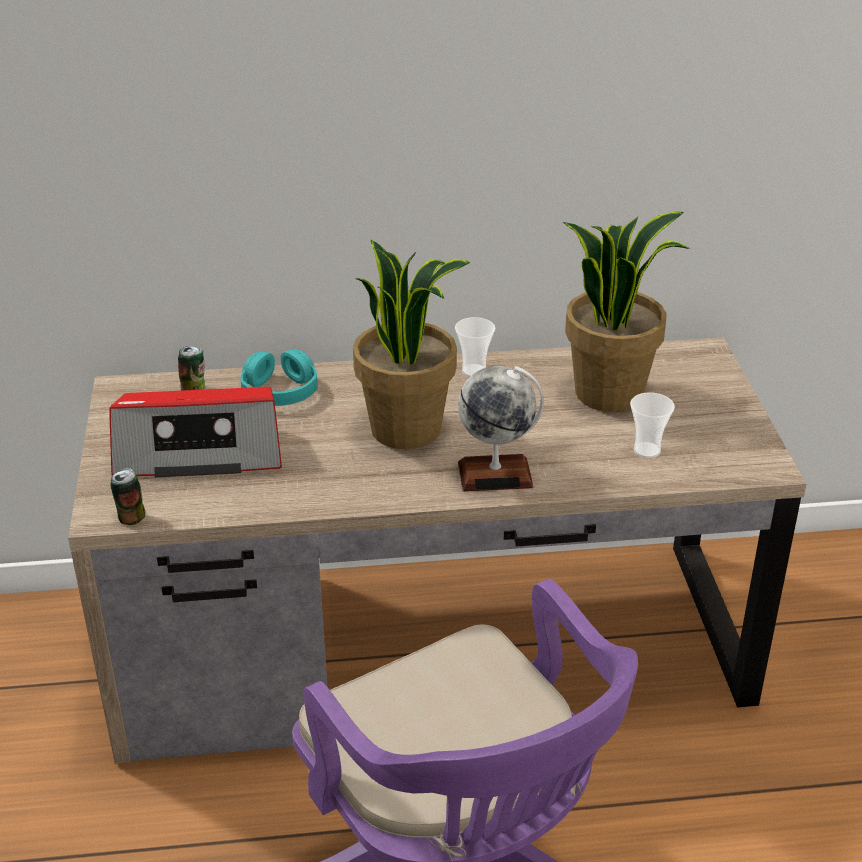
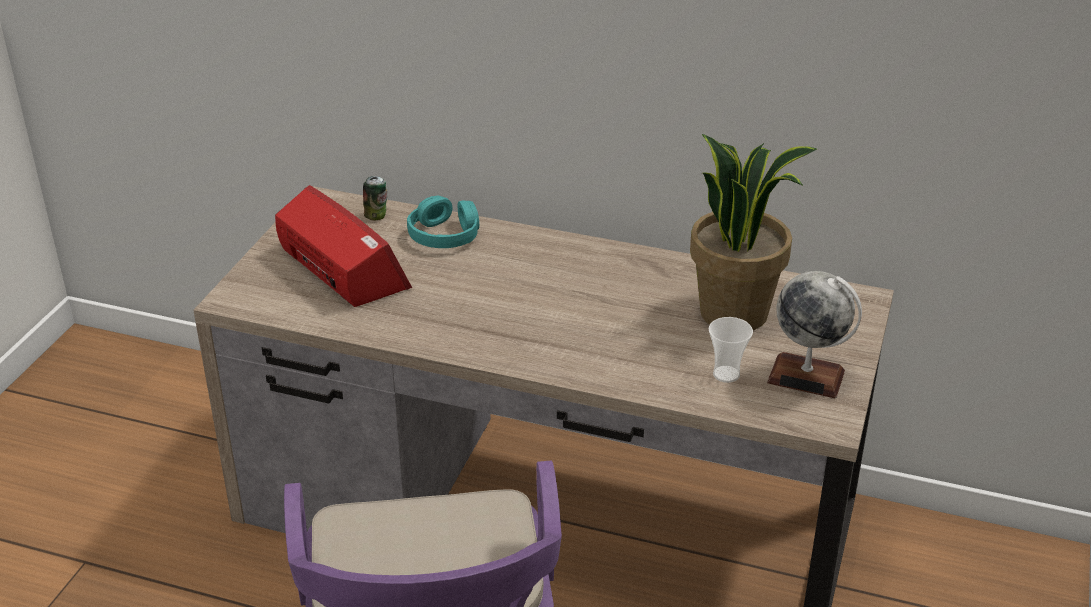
camera: 25 degrees right, 0 degrees up
(131, 517) = (250, 307): can -> none
(200, 451) = (342, 268): radio -> radio turned 150 degrees counterclockwise
(407, 428) = (526, 296): potted plant -> none
(474, 371) = (625, 261): cup -> none
(495, 474) = (569, 356): globe -> globe (806, 376)

